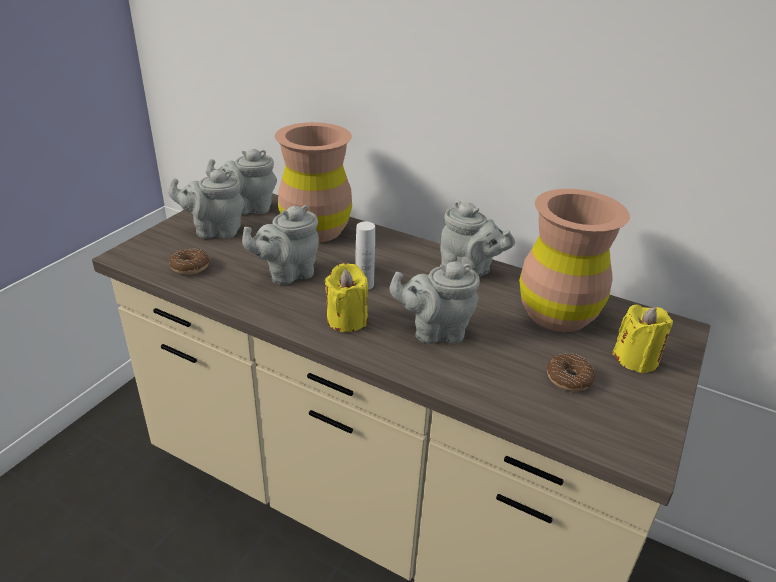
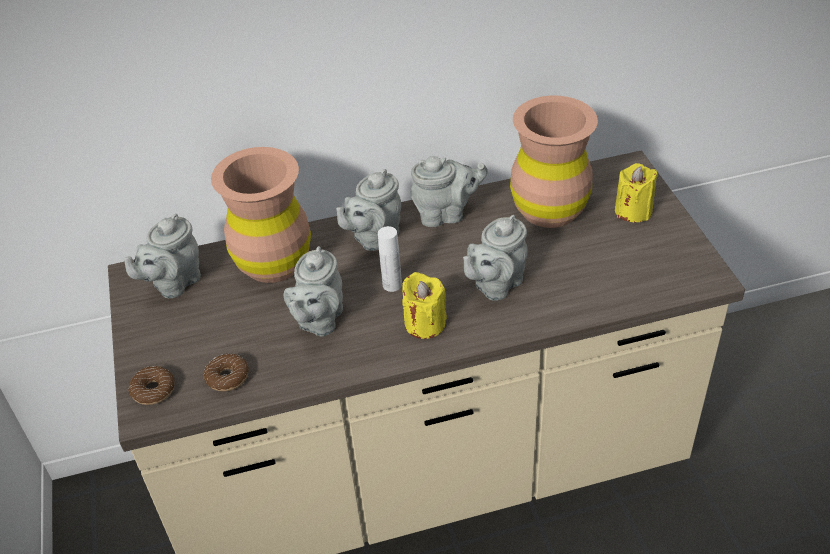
camera: 40 degrees left, 10 degrees up
(215, 231) = (185, 328): grey teapot -> grey teapot (373, 237)
(568, 378) = (615, 256): donut -> donut (153, 390)

